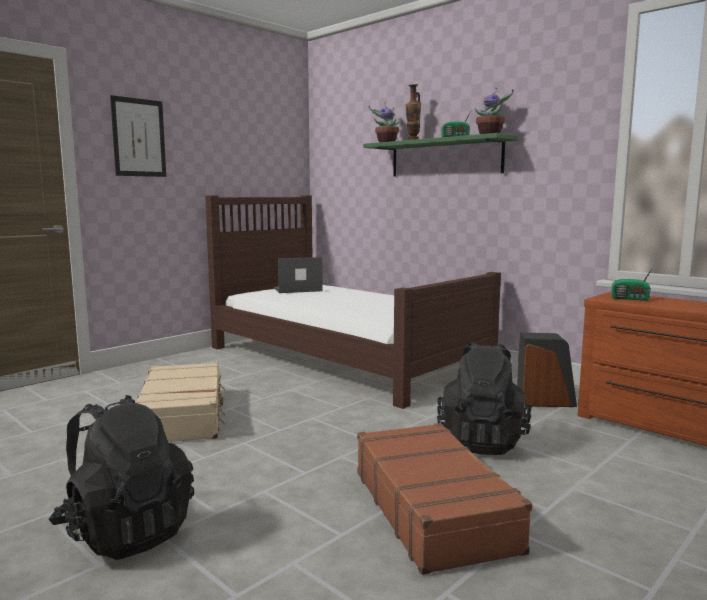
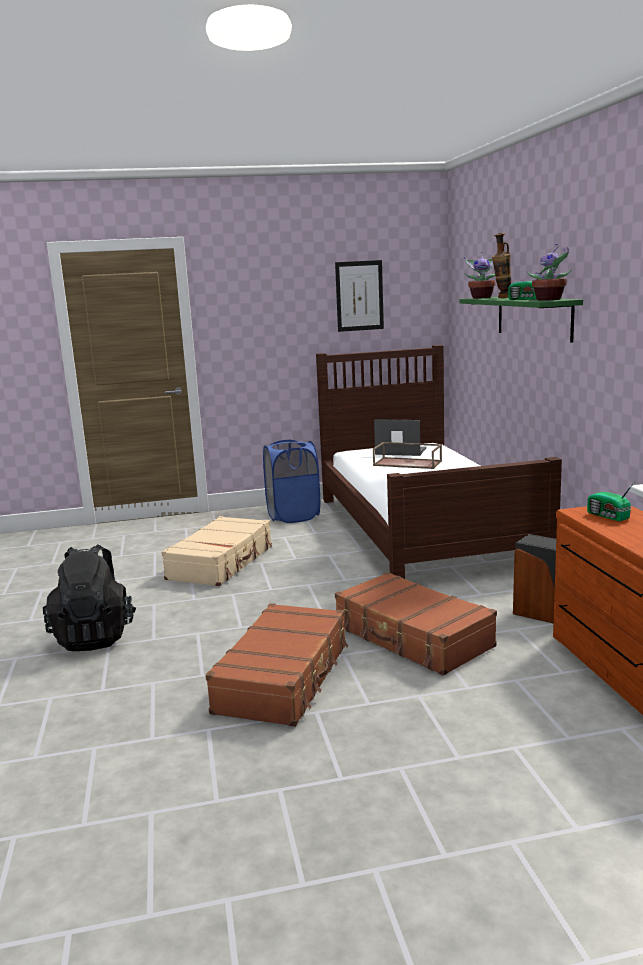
camera: 35 degrees right, 5 degrees up
(139, 137) = (249, 305): picture -> picture (359, 296)
(200, 363) = (293, 516): none -> blue laundry basket
(324, 296) = (408, 463): none -> brown tray
(482, 441) = (412, 637): black backpack -> brown suitcase

